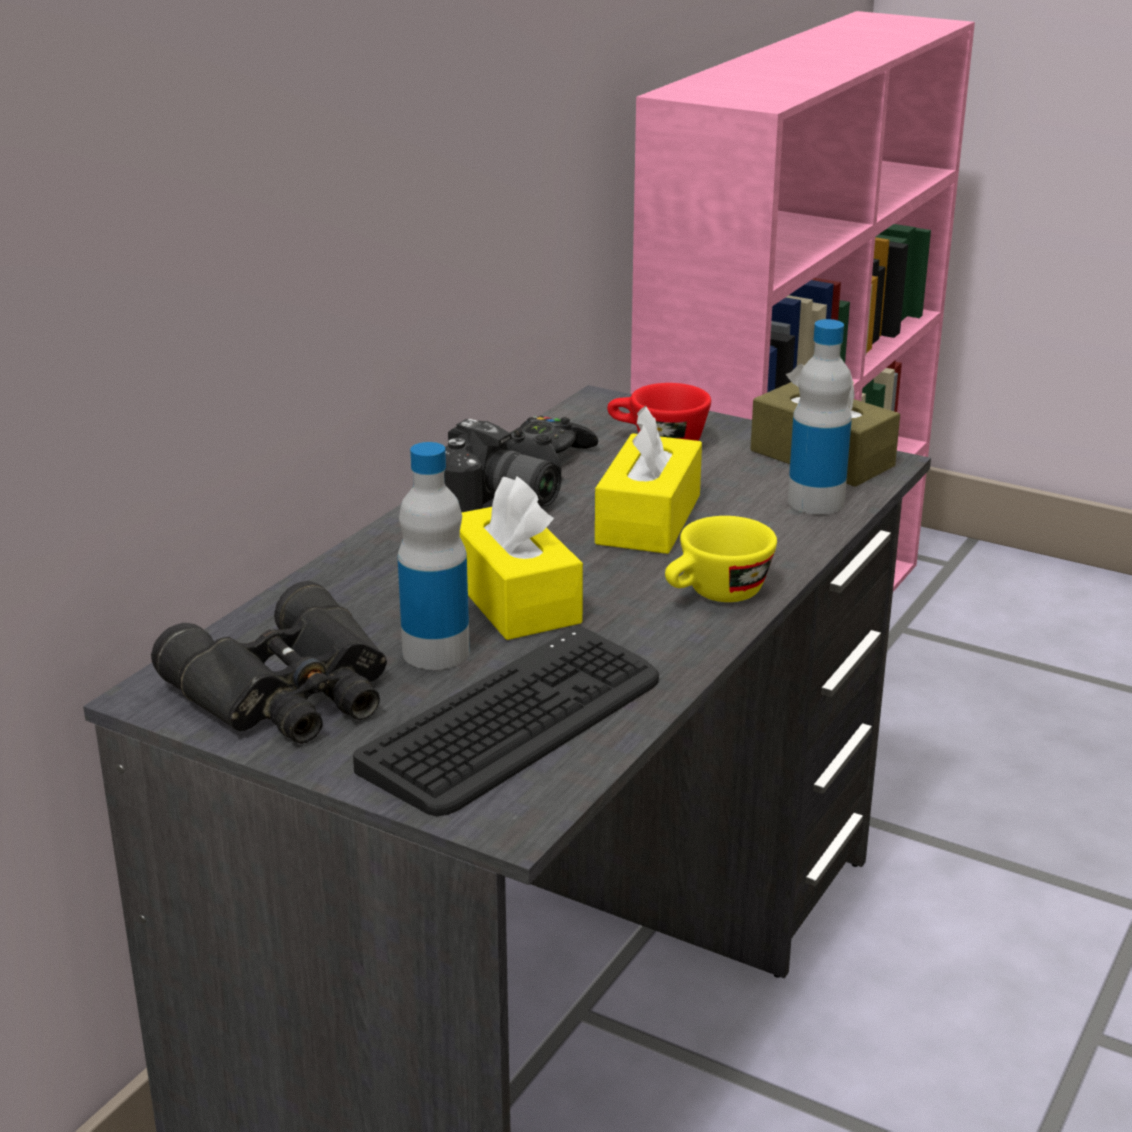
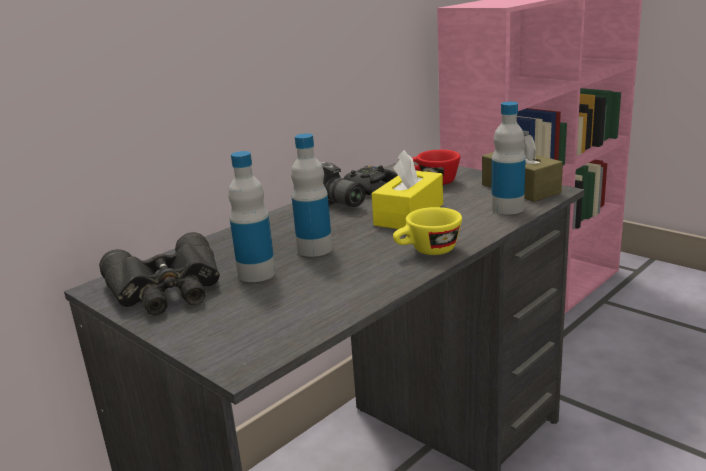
camera: 15 degrees right, 5 degrees down
(513, 598) = (314, 249): yellow tissue box -> bottle
(515, 723) = (276, 311): keyboard -> none

